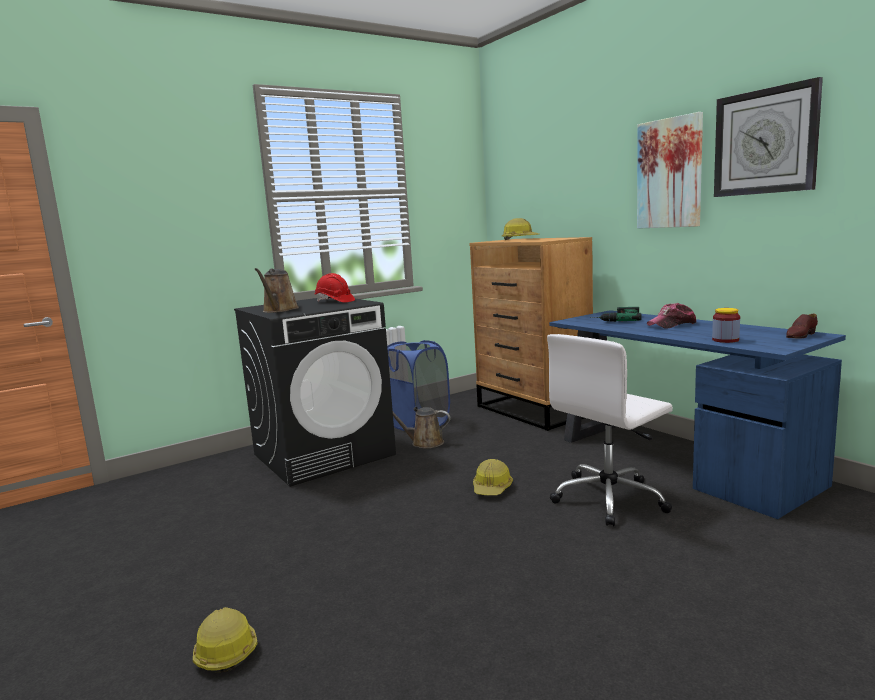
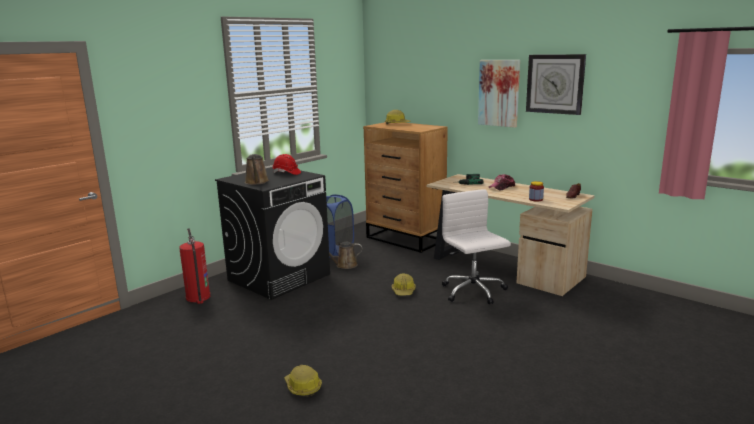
camera: 15 degrees left, 5 degrees up
(199, 476) = (198, 297): none -> fire extinguisher
(610, 498) = (474, 292): white office chair -> white office chair turned 120 degrees clockwise
(676, 459) = (503, 266): blue desk -> beige desk

